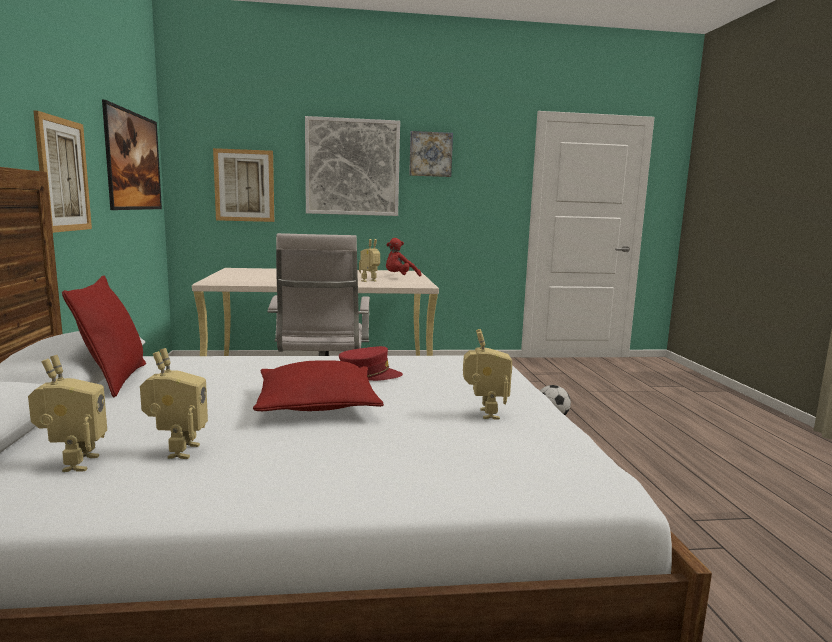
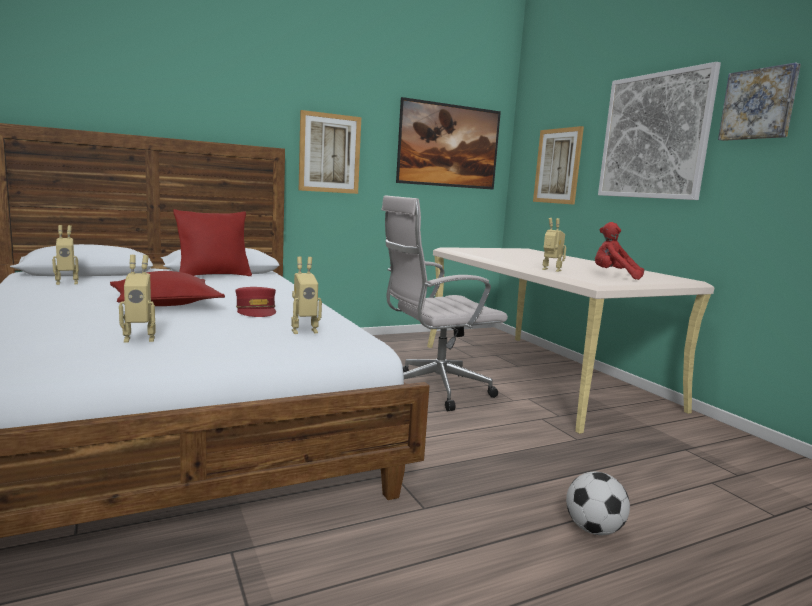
camera: 70 degrees right, 0 degrees up
(177, 451) = (77, 291): toy robot -> toy robot (303, 330)

